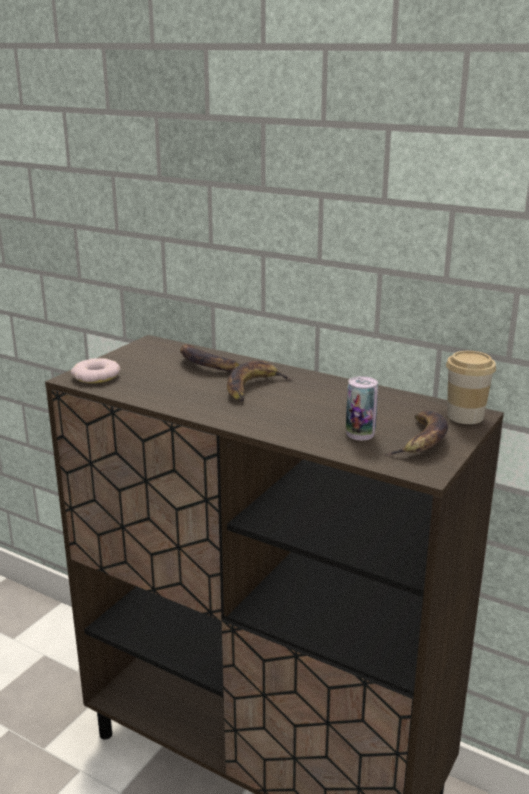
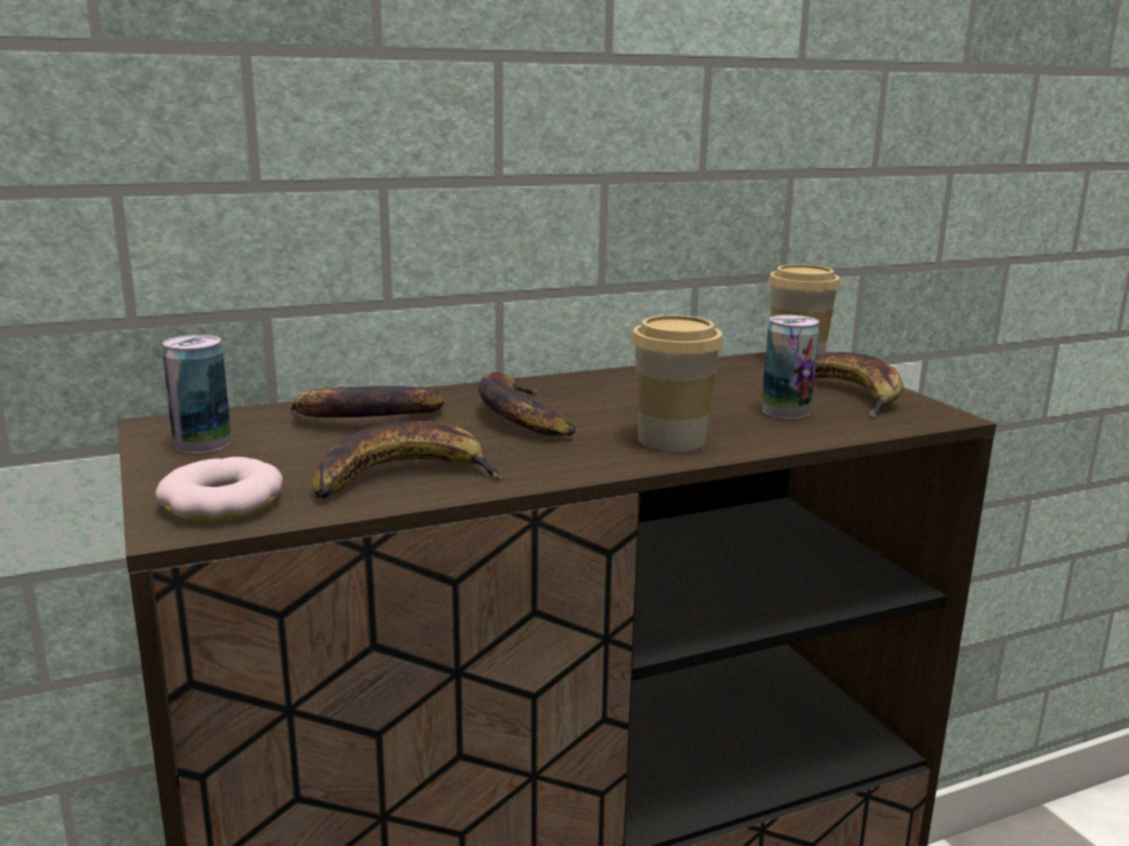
camera: 55 degrees left, 5 degrees down
(141, 354) = (202, 444): none -> can
(154, 391) = (403, 477): none -> banana
(272, 421) = (671, 439): none -> cup

